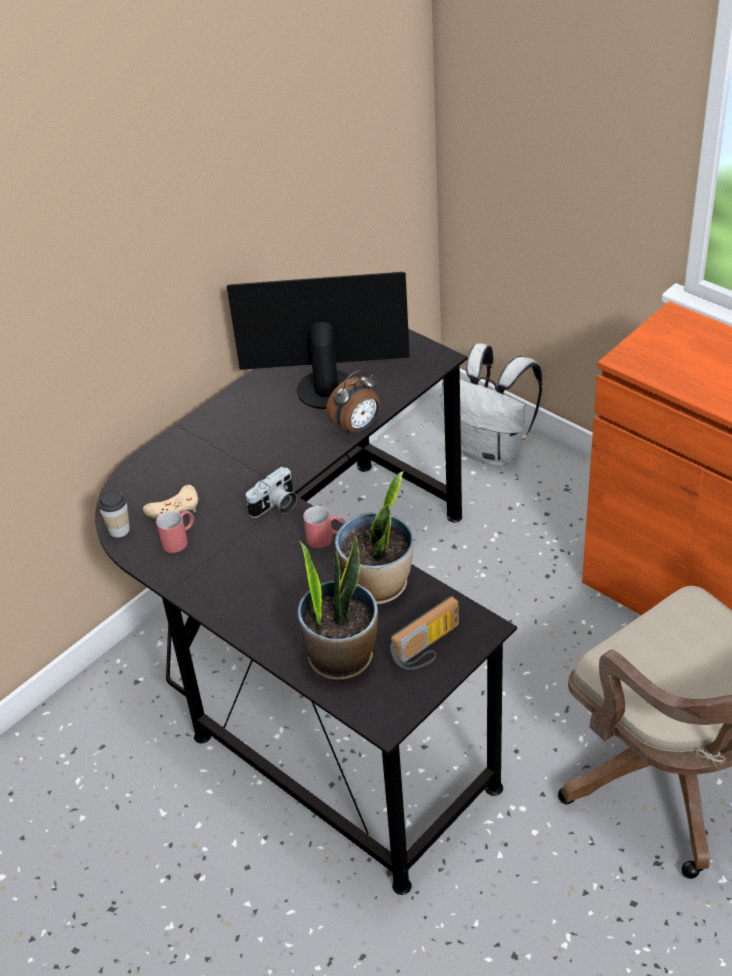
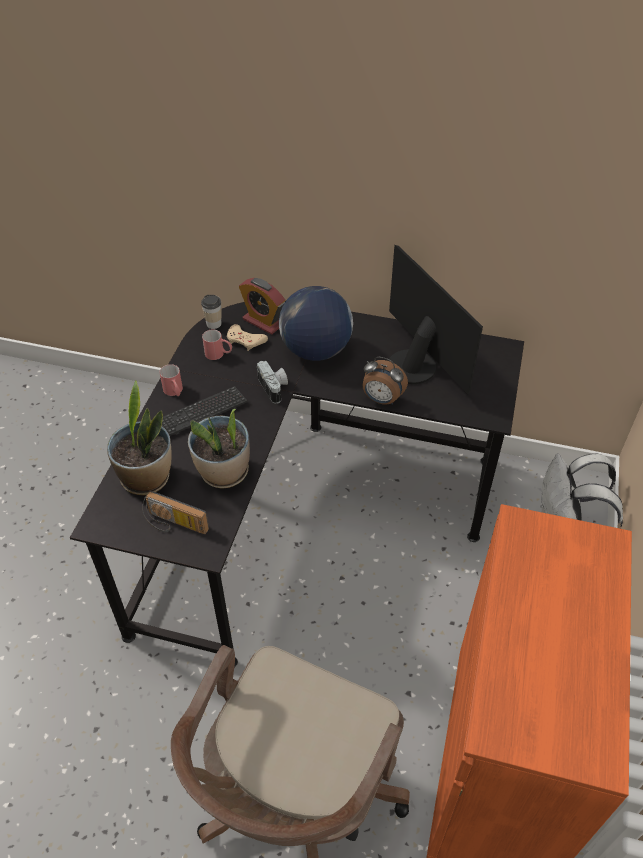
camera: 60 degrees right, 5 degrees up
(154, 484) = (263, 321): none -> alarm clock
(241, 455) = (315, 351): none -> globe
(268, 581) = (201, 413): none -> keyboard
(275, 506) = (274, 388): camera -> camera turned 135 degrees counterclockwise
(326, 538) = (256, 427): red mug -> red mug (174, 392)

